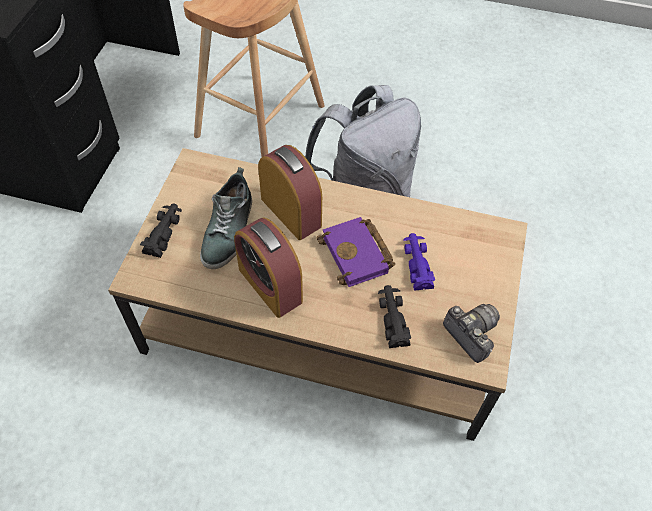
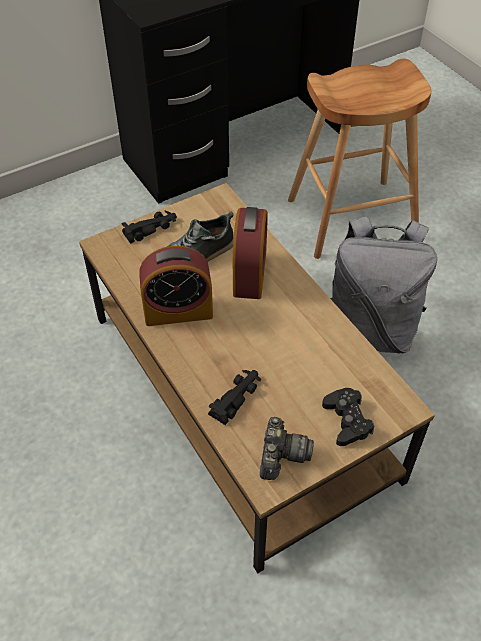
camera: 45 degrees right, 5 degrees down
(270, 285) = (178, 311): alarm clock -> alarm clock turned 105 degrees counterclockwise
(358, 255) = (263, 337): purple book -> none
(417, 263) = (301, 375): purple toy car -> none
(482, 272) = (347, 420): none -> black game controller

